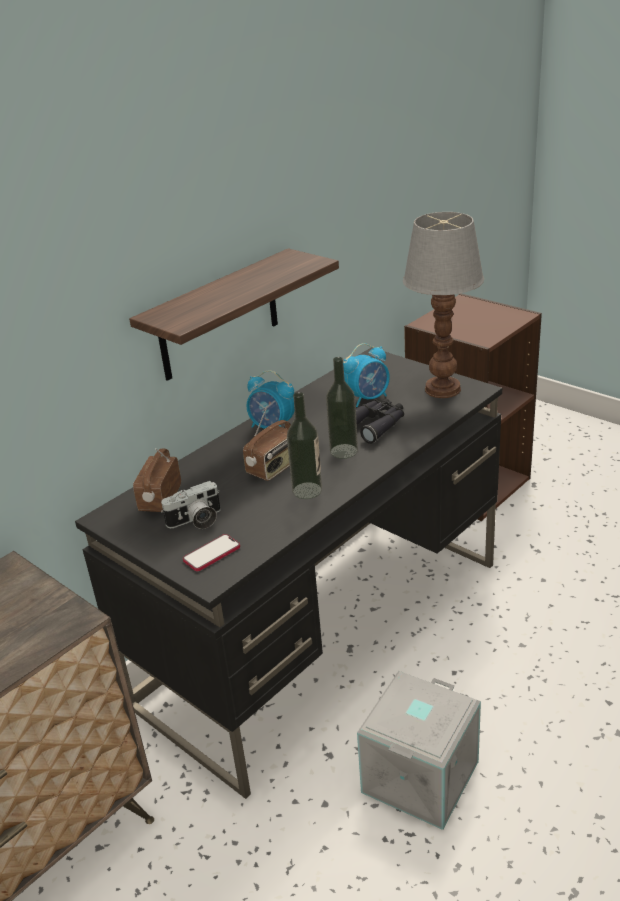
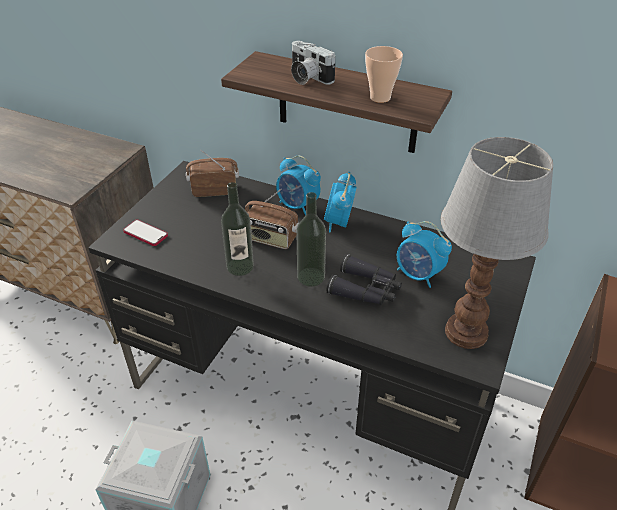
camera: 70 degrees right, 10 degrees up
(196, 521) = (187, 215): camera -> camera (307, 77)
(229, 447) = (298, 206): none -> alarm clock
(281, 272) = (380, 98): none -> cup

